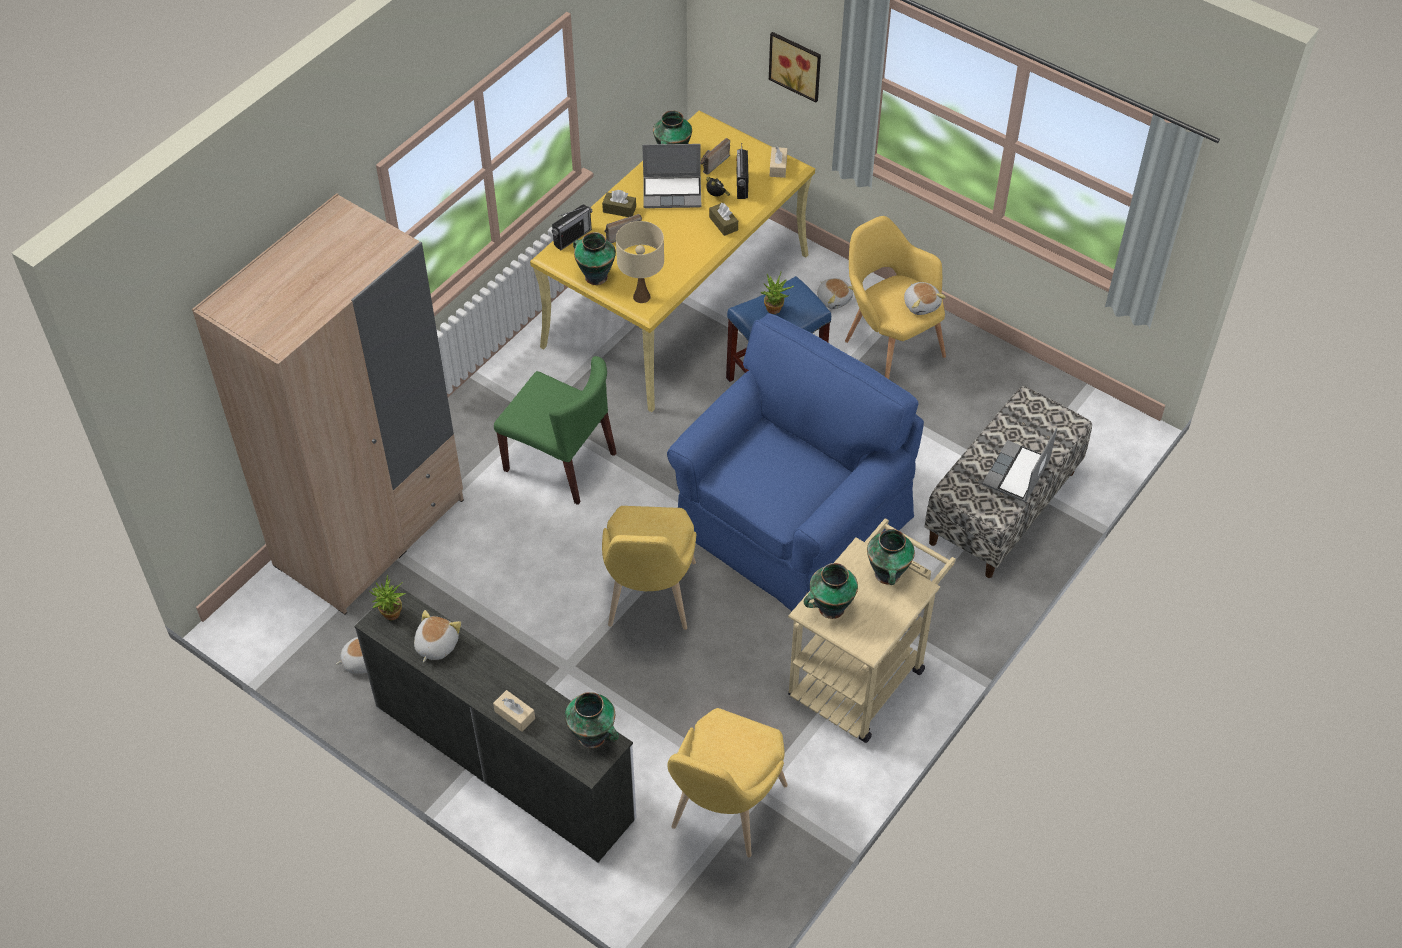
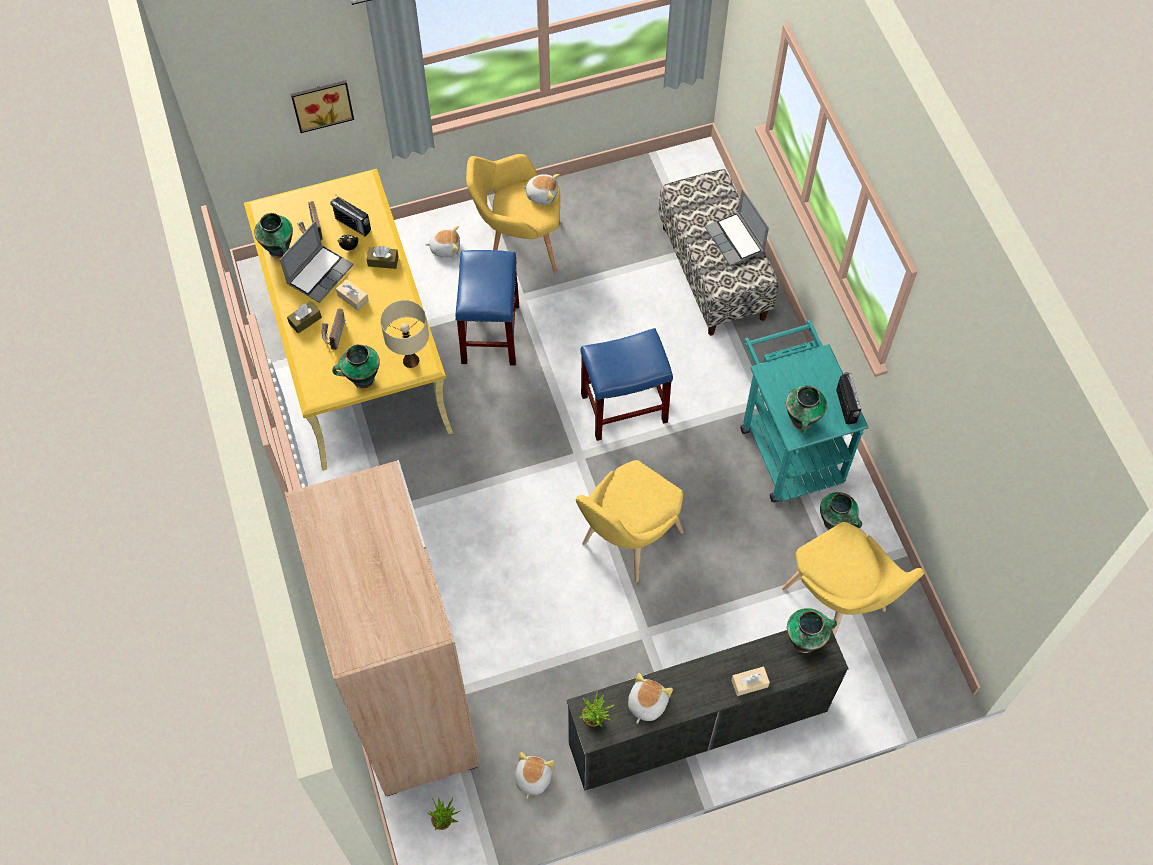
camera: 55 degrees left, 10 degrees up
(435, 645) = (646, 703): plush toy -> plush toy turned 60 degrees clockwise
(561, 462) = (450, 524): green chair -> none
(572, 237) = (306, 370): radio -> radio (846, 406)
(649, 600) = (626, 542): yellow chair -> yellow chair turned 90 degrees clockwise
(775, 311) = (486, 284): potted plant -> potted plant (445, 821)
(778, 167) = (356, 190): beige tissue box -> beige tissue box (353, 298)
(788, 521) = (624, 407): blue armchair -> blue stool
(863, 673) = (787, 446): beige cart -> turquoise cart
(887, 575) = (798, 368): vase -> vase (835, 523)

